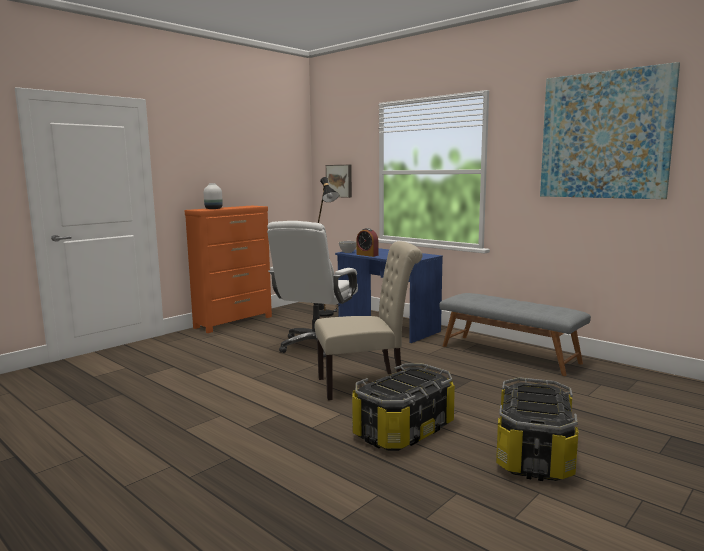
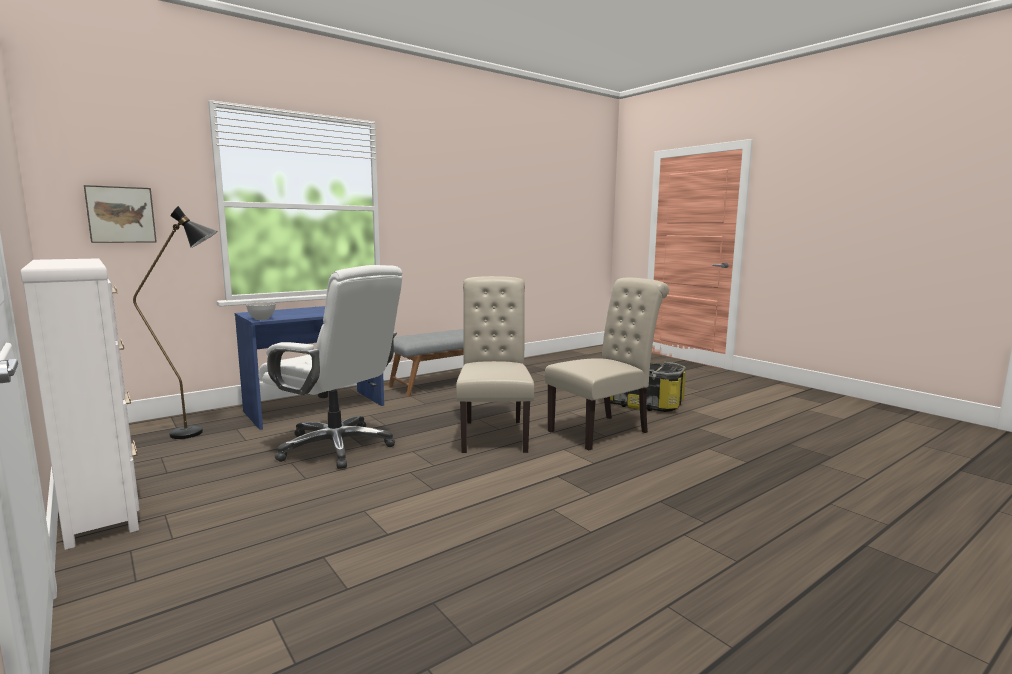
camera: 80 degrees left, 0 degrees up
(214, 209) = (77, 264): white vase -> none
(234, 322) = (100, 503): orange dresser -> white dresser
(367, 255) = (304, 316): alarm clock -> none
(404, 430) = (603, 430): storage box -> beige chair
(604, 135) = (475, 183): picture -> none

